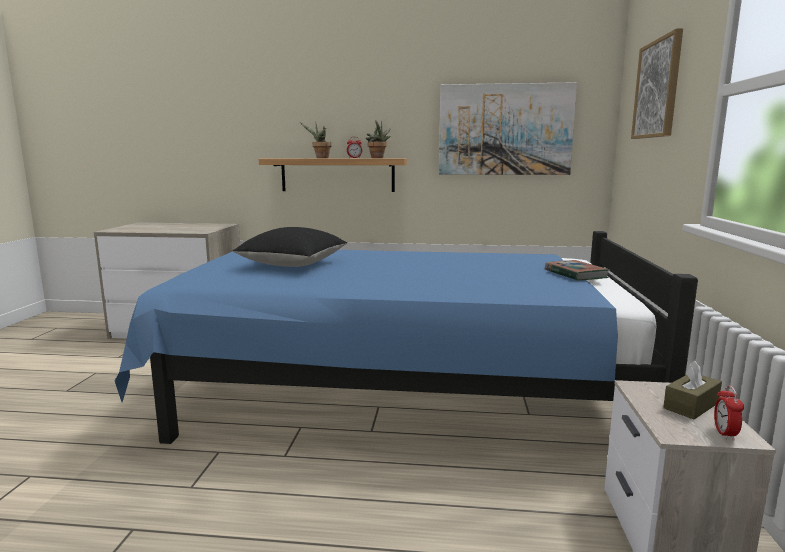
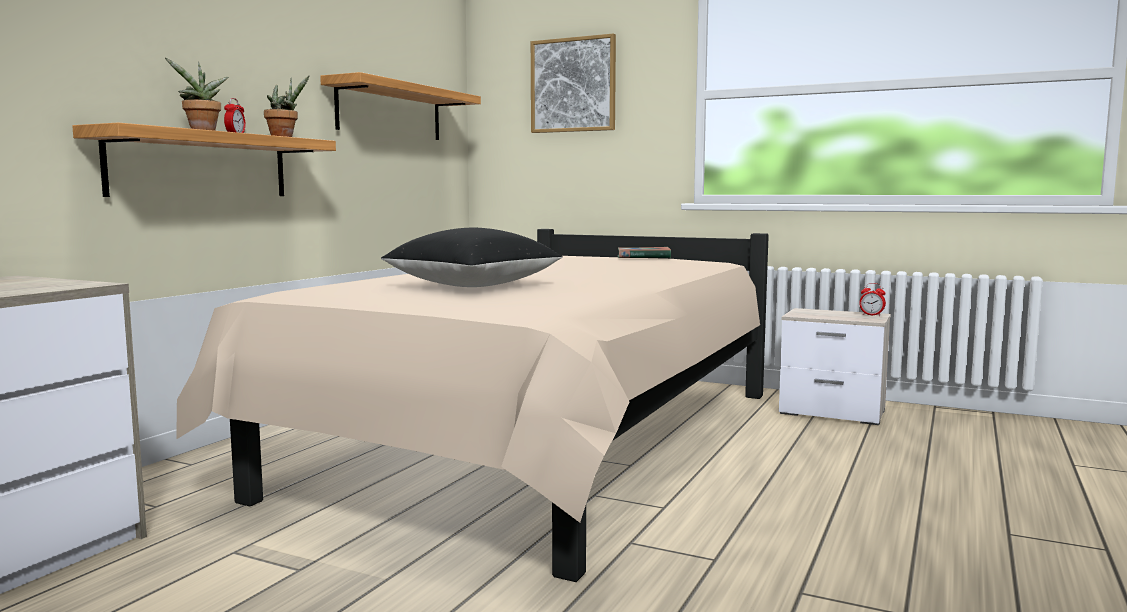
camera: 70 degrees left, 5 degrees down
(395, 393) = (542, 445): blue bed -> beige bed
(505, 130) = (390, 111): picture -> shelf
(691, 406) = (830, 313): brown tissue box -> none

